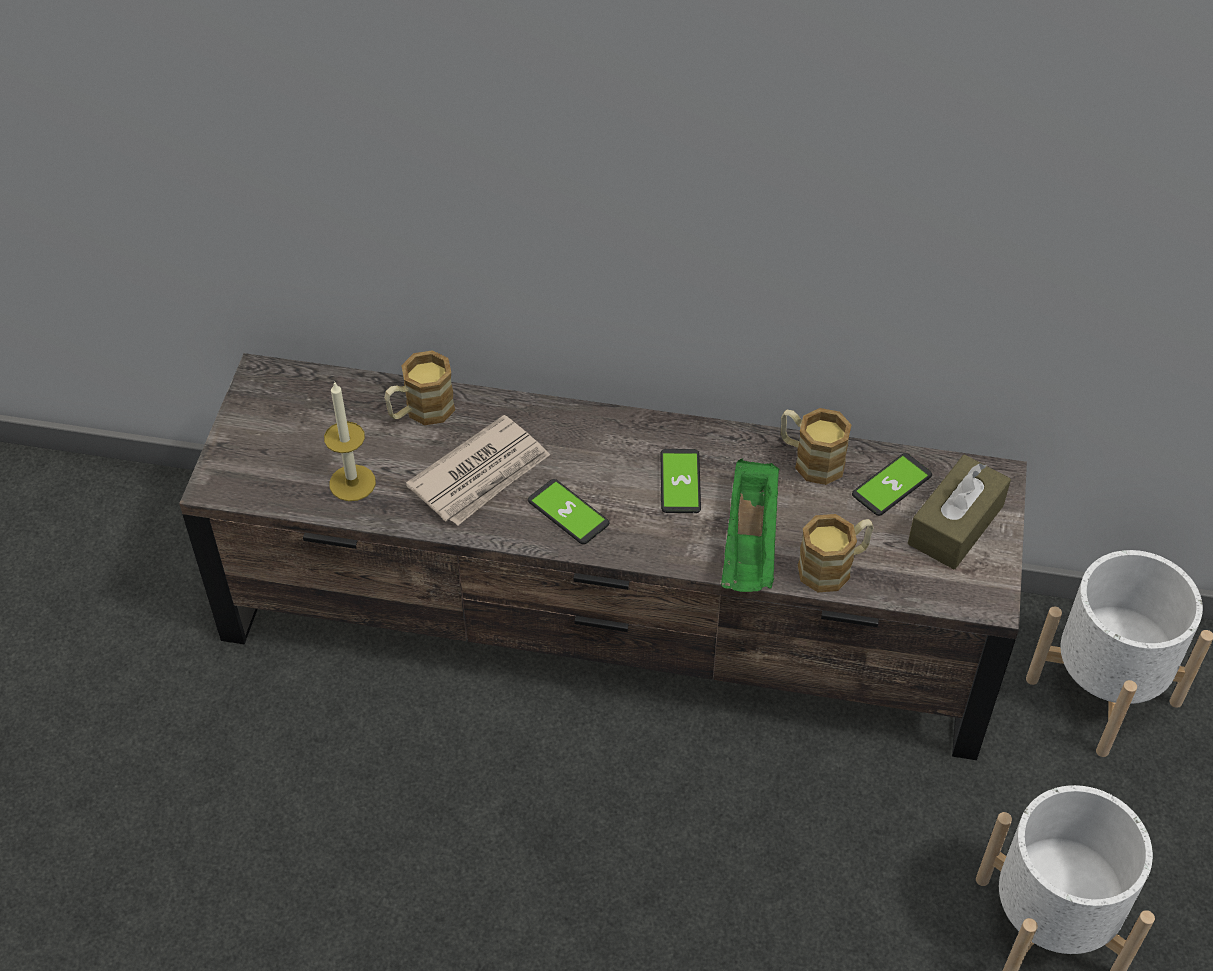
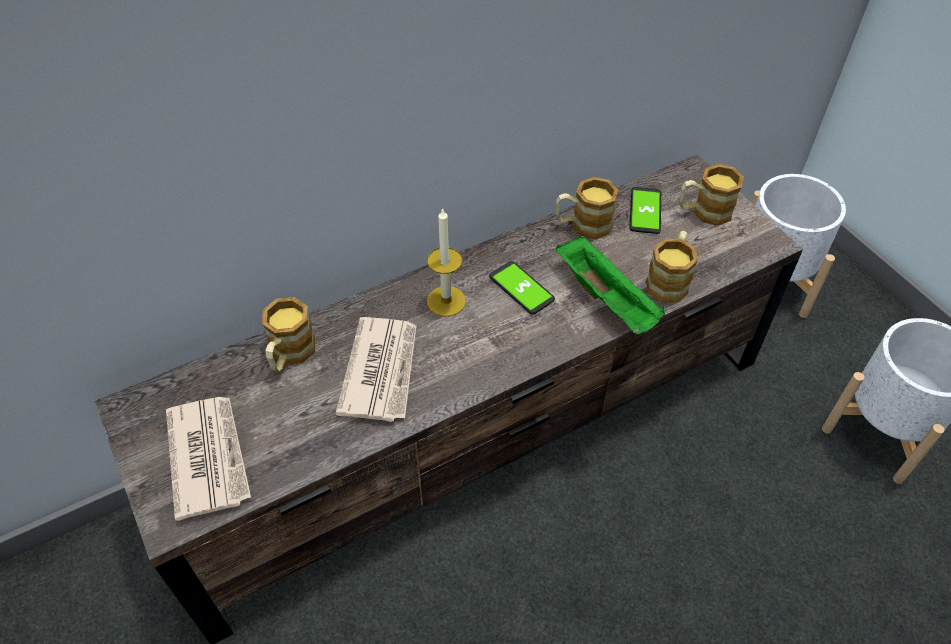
camera: 40 degrees left, 0 degrees up
(285, 454) = (209, 457): none -> newspaper
(352, 483) = (287, 442): candle -> candle (446, 301)
(568, 512) = (470, 356): phone -> none
(955, 525) = (704, 211): brown tissue box -> mug

